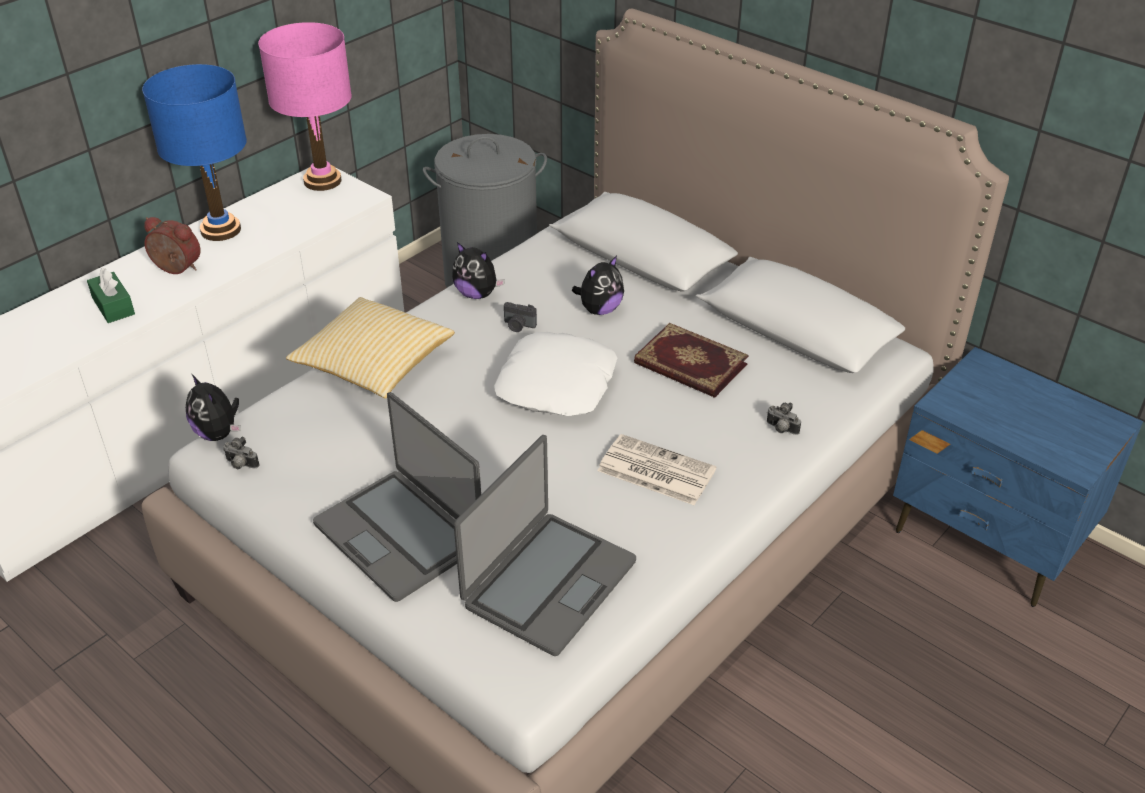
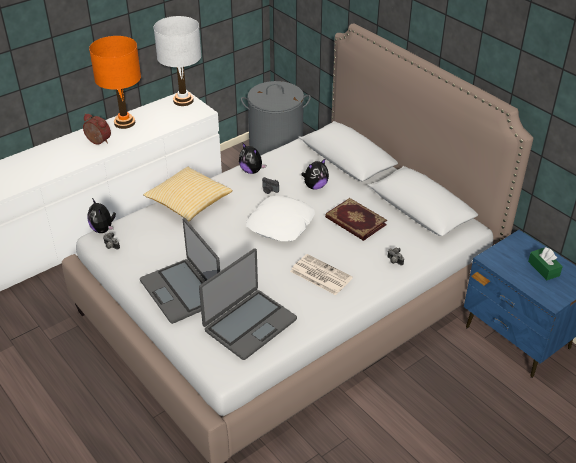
camera: 10 degrees right, 0 degrees up
(113, 306) = (63, 158): green tissue box -> green tissue box (543, 268)
(221, 230) = (125, 123): blue table lamp -> orange table lamp
(322, 181) = (183, 100): pink table lamp -> white table lamp

